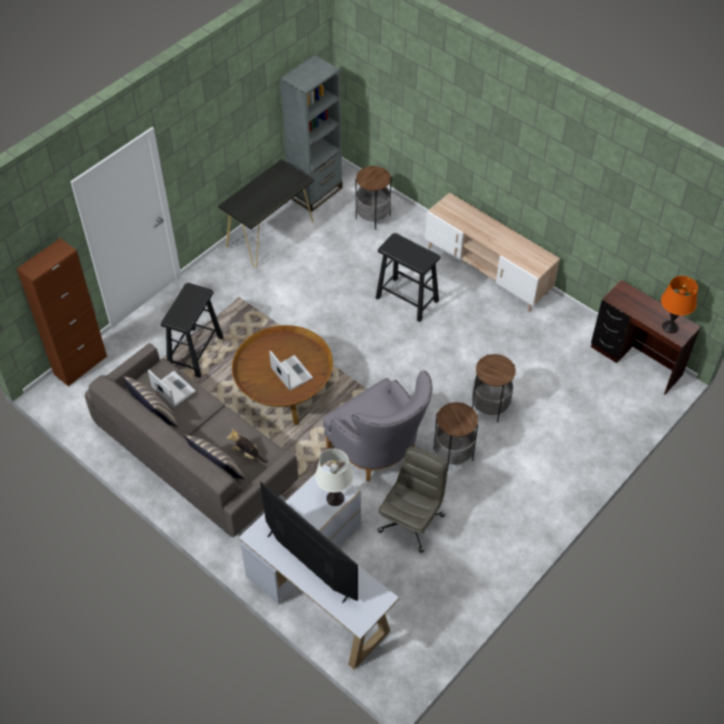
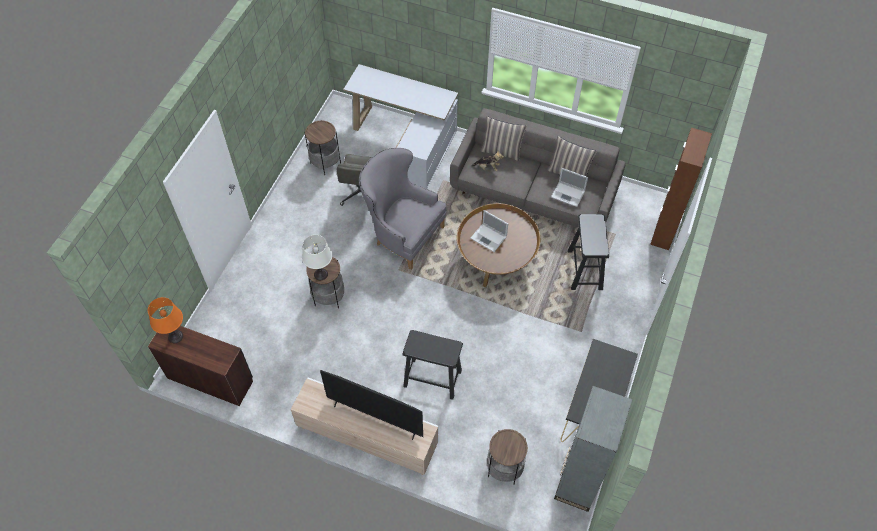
camera: 160 degrees right, 5 degrees up
(309, 564) = (406, 90): television -> television (375, 418)
(335, 498) = (409, 141): white table lamp -> white table lamp (320, 274)
(453, 454) = (347, 249): side table -> side table (325, 163)

